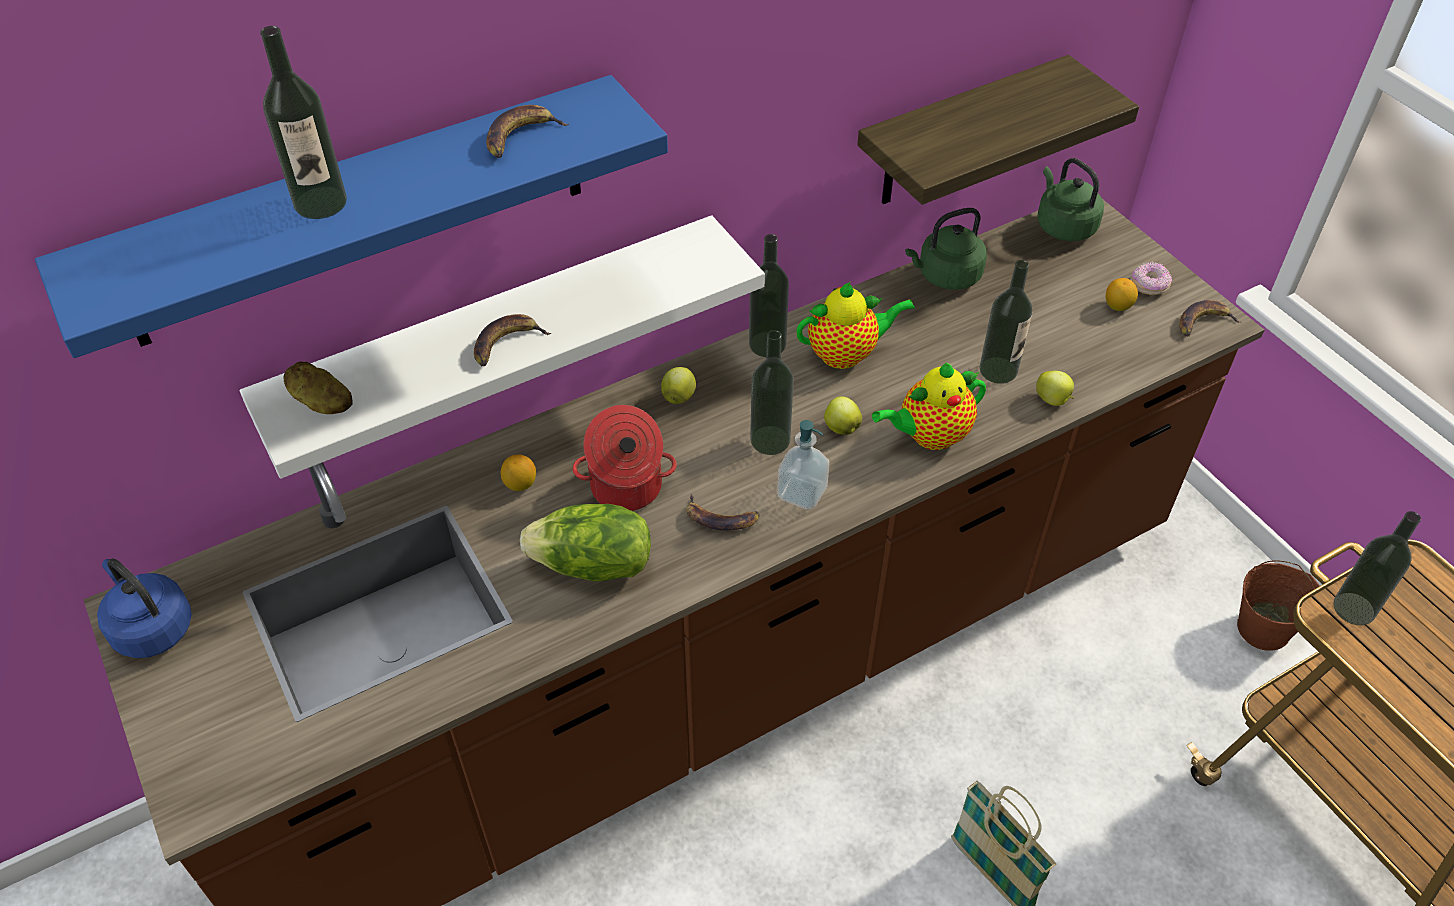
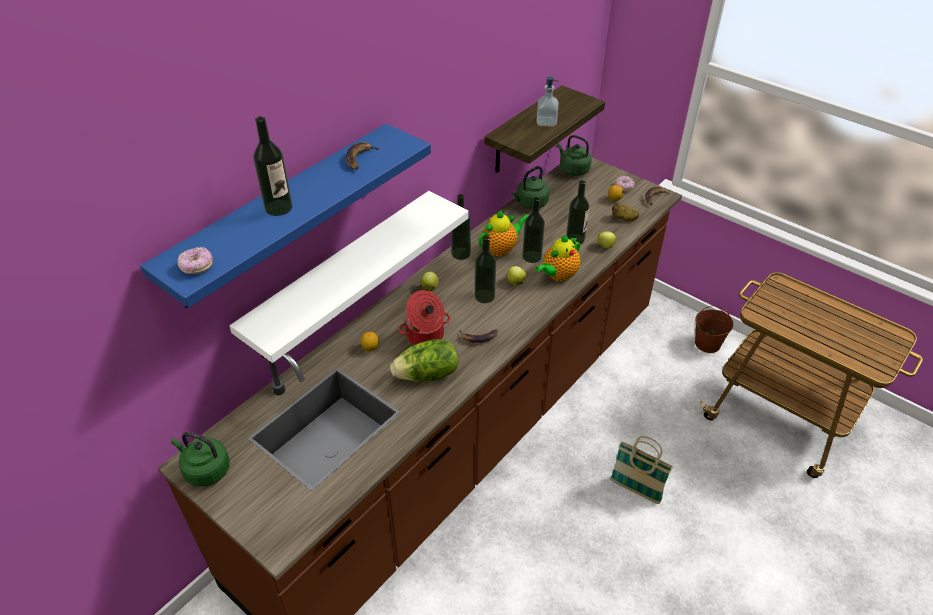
camera: 20 degrees left, 5 degrees down
(118, 285) = (197, 267): none -> donut
(151, 627) = (205, 470): blue kettle -> green kettle
(321, 403) = (278, 320): potato -> potato (624, 218)
(506, 344) = (359, 271): banana -> none
(801, 493) = (512, 316): soap dispenser -> soap dispenser (546, 122)
(1354, 608) = (765, 307): bottle -> bottle (532, 256)

